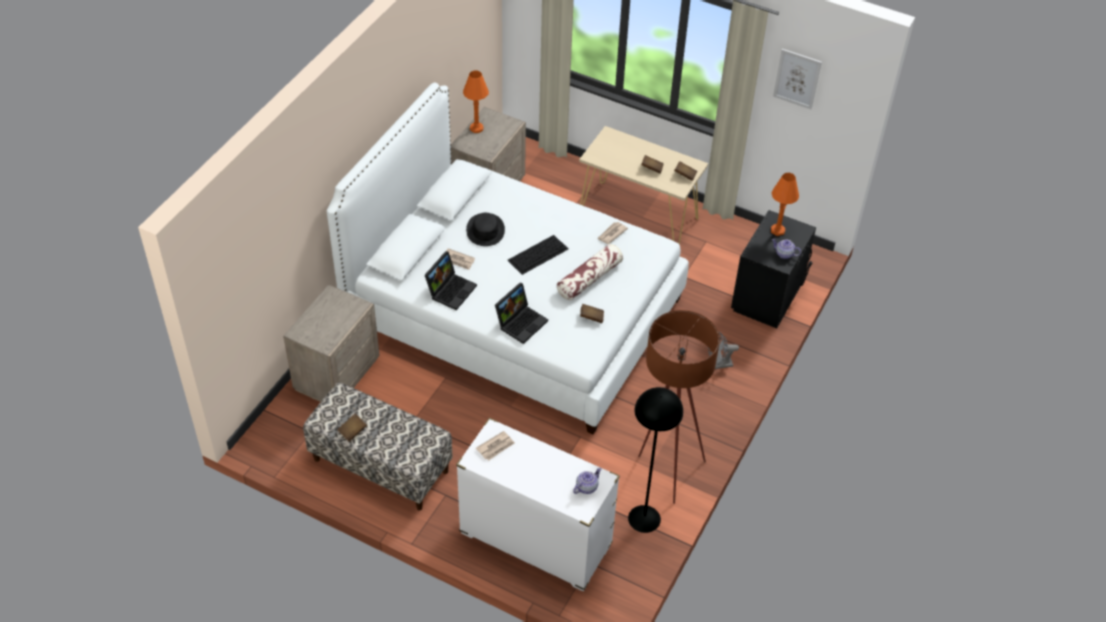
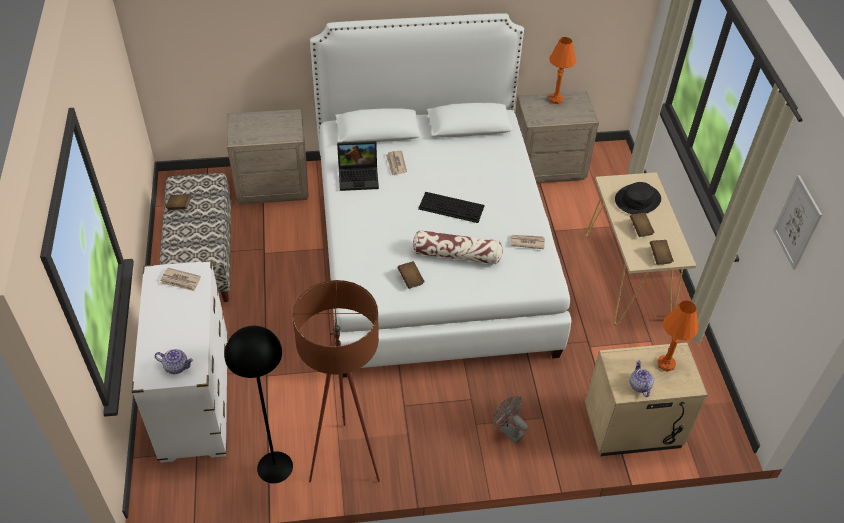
camera: 55 degrees right, 0 degrees up
(485, 230) = (446, 162): black hat -> black hat (637, 200)
(521, 322) = (362, 236): laptop -> none
(768, 297) = (633, 428): black nightstand -> beige nightstand

